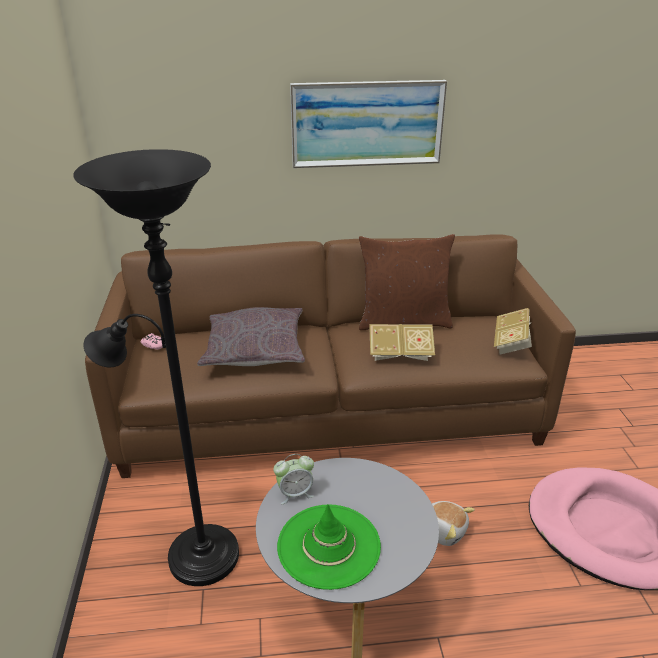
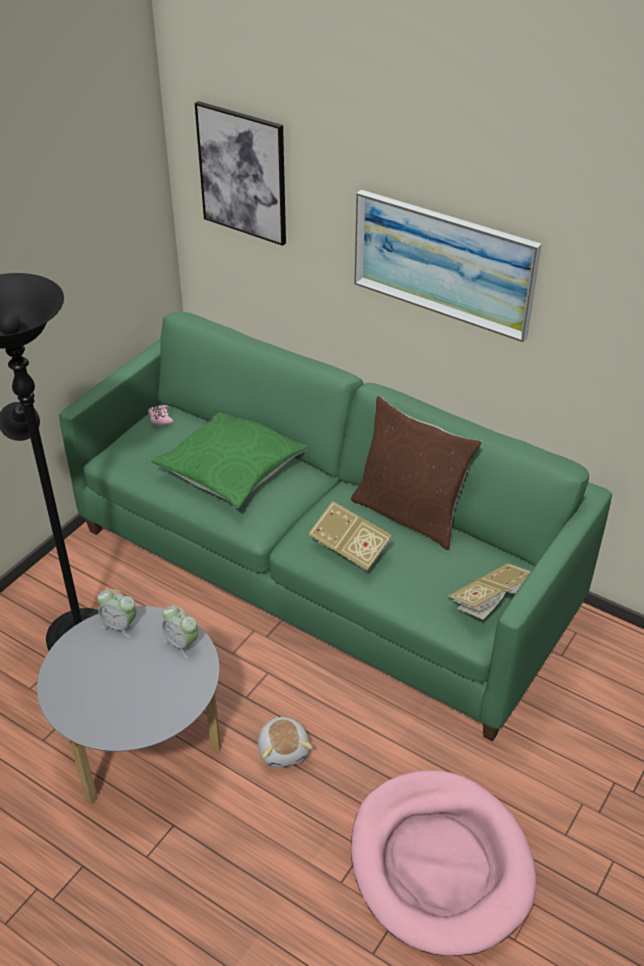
camera: 40 degrees right, 10 degrees up
(170, 104) = (243, 173): none -> picture
(254, 348) = (231, 467): grey pillow -> green pillow
(329, 546) = (93, 683): green hat -> none
(330, 410) = (323, 570): brown sofa -> green sofa
(358, 476) = (181, 643): none -> alarm clock

